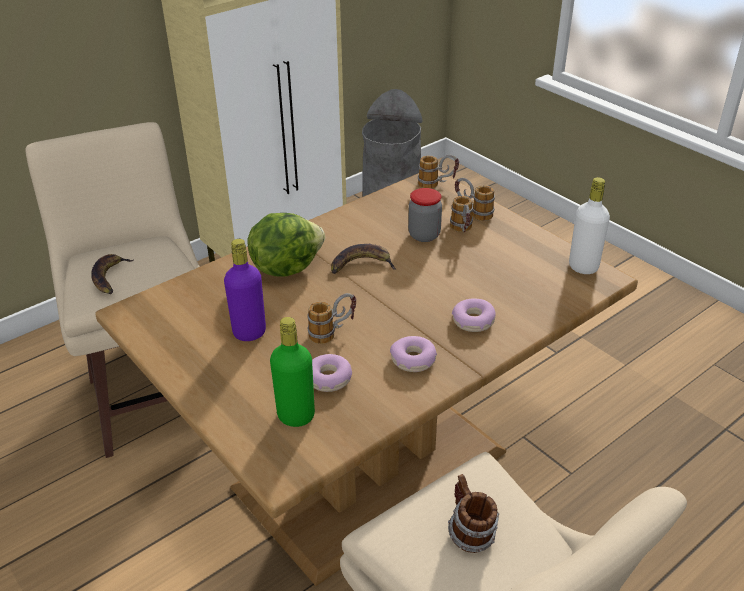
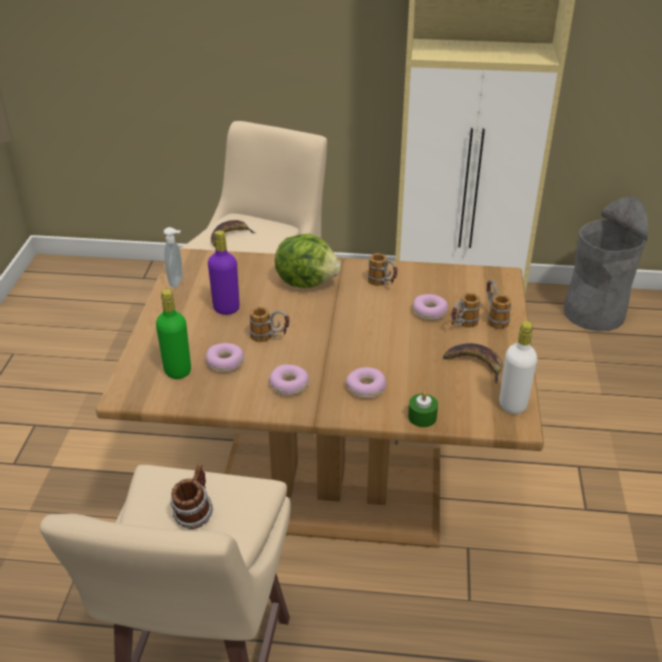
camera: 45 degrees right, 0 degrees up
(158, 338) = (177, 282): none -> soap dispenser
(361, 264) = (355, 307): banana -> banana (475, 364)
(424, 235) = (430, 312): jar -> donut
(437, 185) = (501, 282): mug -> mug (383, 285)
(544, 315) = (422, 417): none -> green candle

